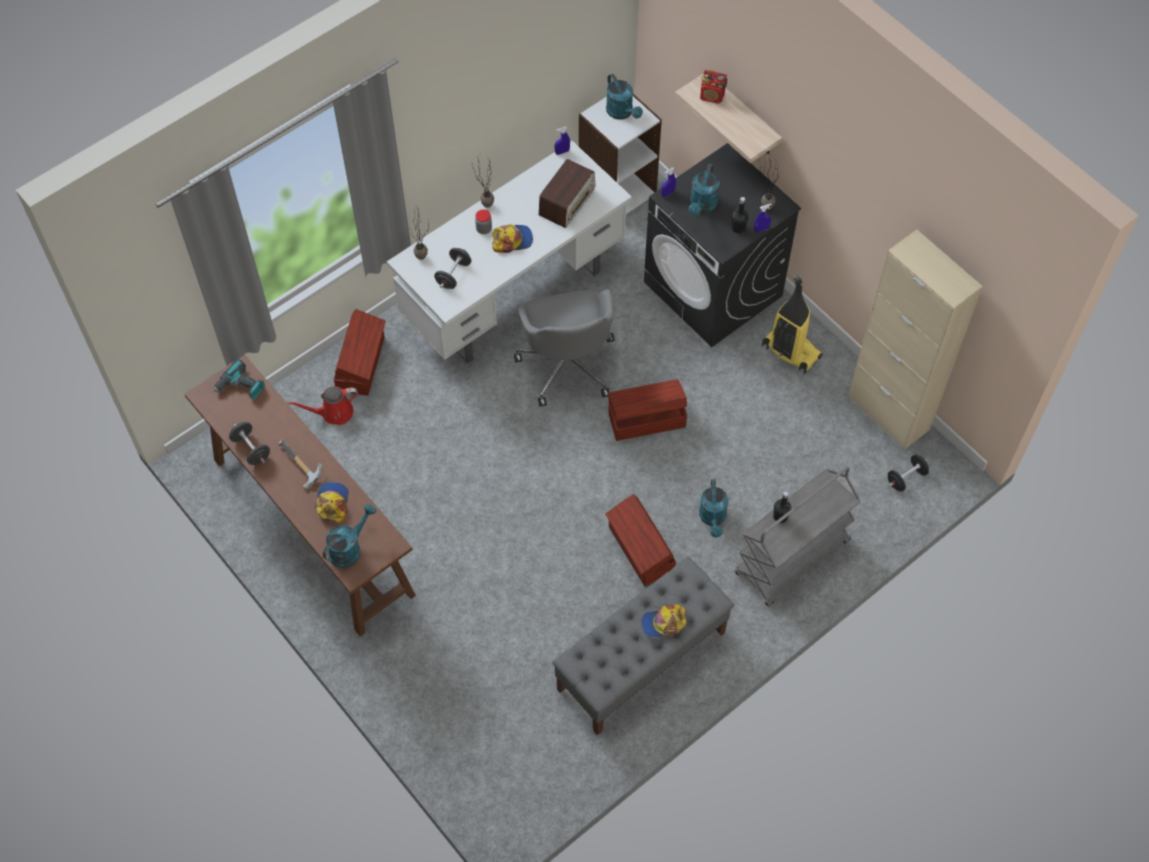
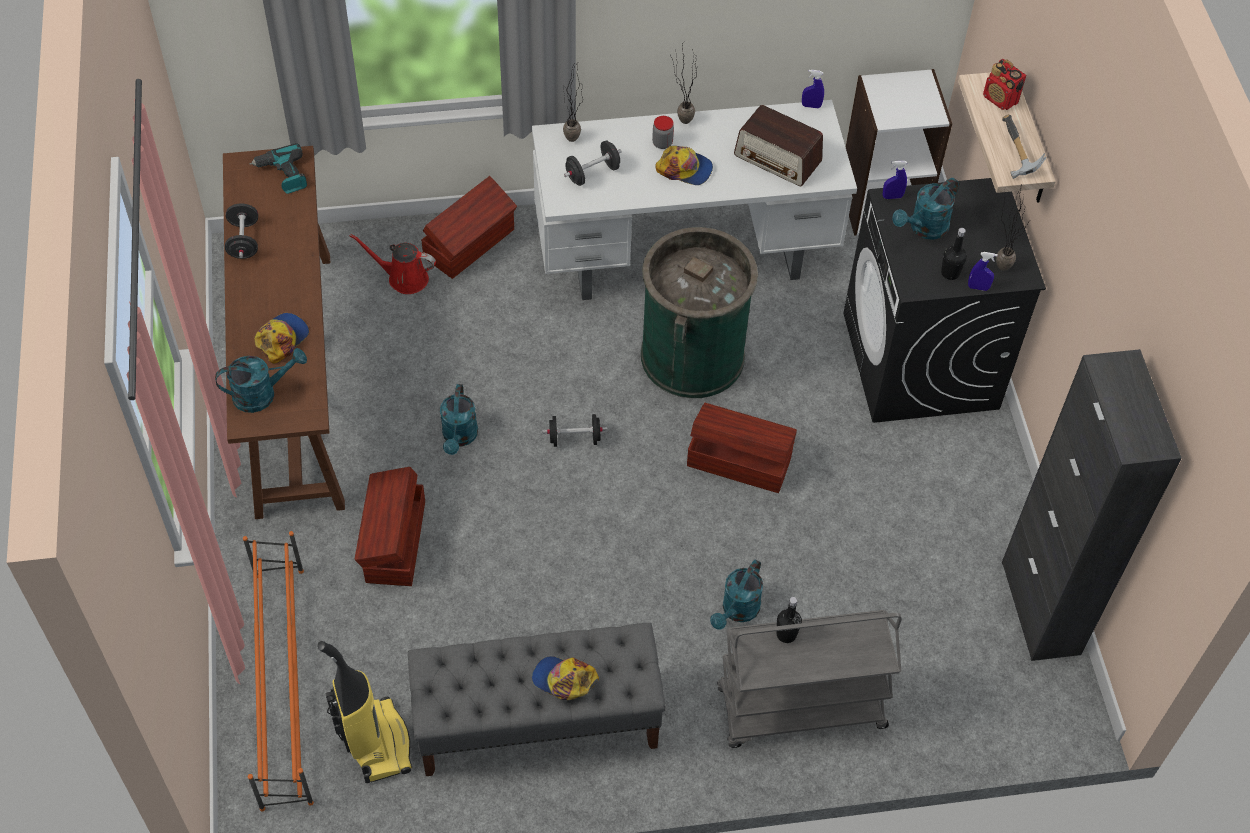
camera: 30 degrees right, 5 degrees down
(299, 467) = (277, 283): hammer -> hammer (1014, 153)
(462, 732) = (283, 683): none -> orange shoe rack
(567, 201) = (778, 159): radio -> radio turned 60 degrees clockwise
(567, 363) = (692, 355): grey office chair -> green trash can
(622, 113) = (910, 96): turquoise watering can -> turquoise watering can (459, 437)
(640, 550) = (627, 599): brown storage box -> brown storage box (394, 542)
(790, 351) = (964, 475): vacuum cleaner -> vacuum cleaner (376, 742)
(888, 413) = (1040, 607): beige cabinet -> black cabinet
(906, 478) = (1010, 695): black dumbbell -> black dumbbell (574, 439)

